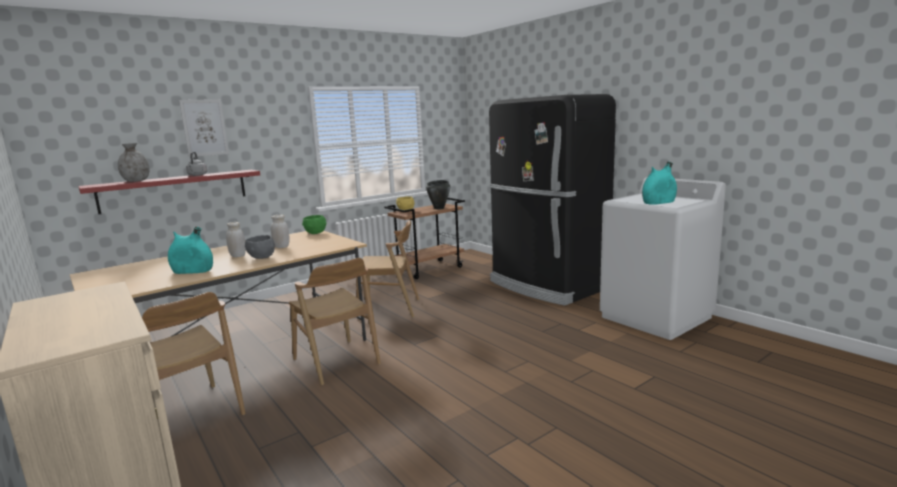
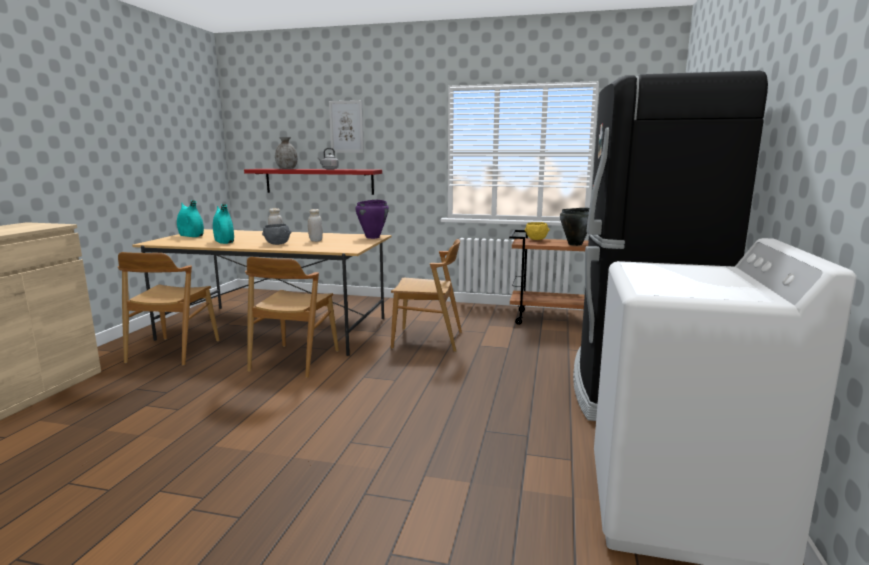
camera: 50 degrees right, 0 degrees up
(315, 233) = (373, 237): green bowl -> purple cooking pot
(389, 309) = (428, 340): brown chair -> brown chair turned 45 degrees counterclockwise
(658, 203) = (660, 282): turquoise vase -> turquoise vase (191, 236)

